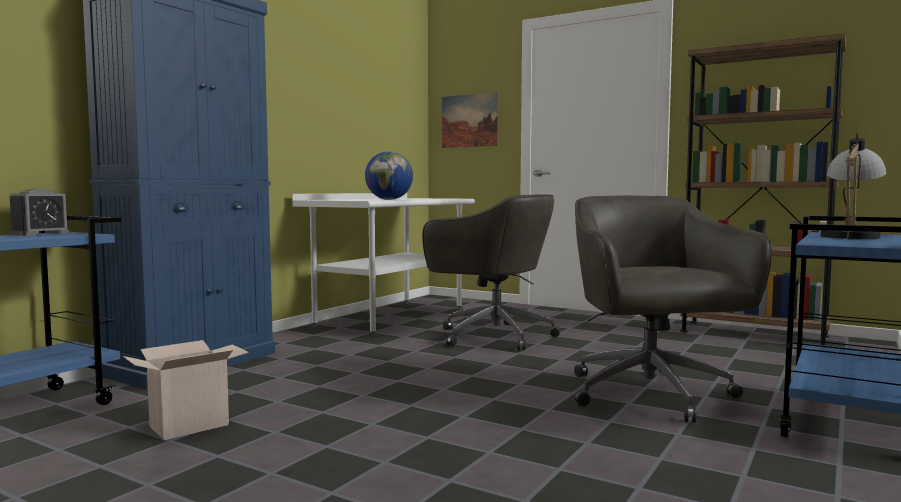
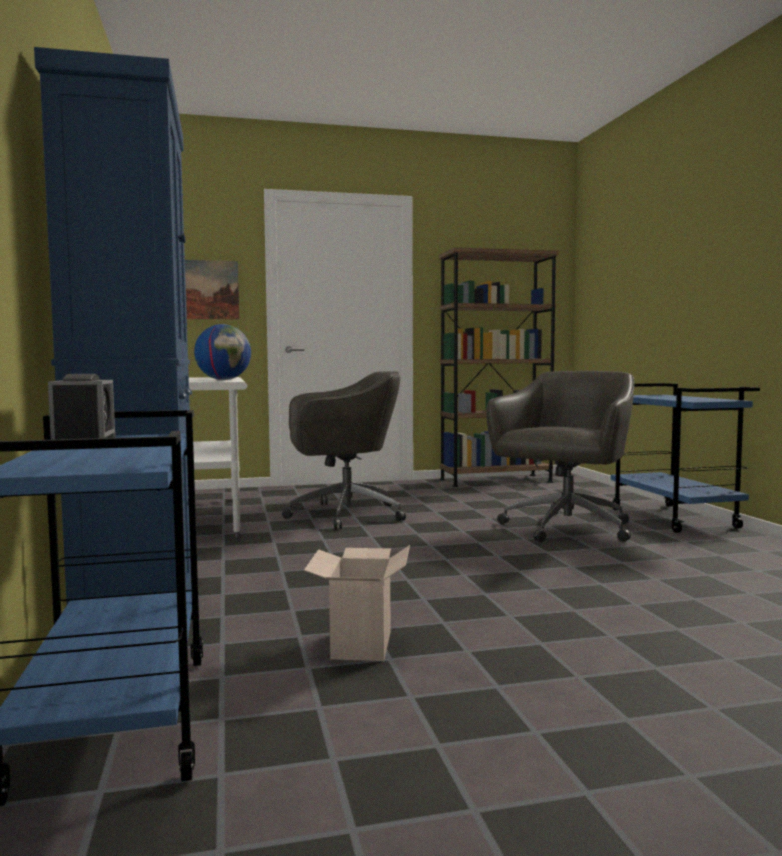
camera: 45 degrees left, 0 degrees up
(651, 395) = (565, 528): grey office chair -> grey office chair turned 90 degrees clockwise
(850, 236) = (657, 396): table lamp -> none

